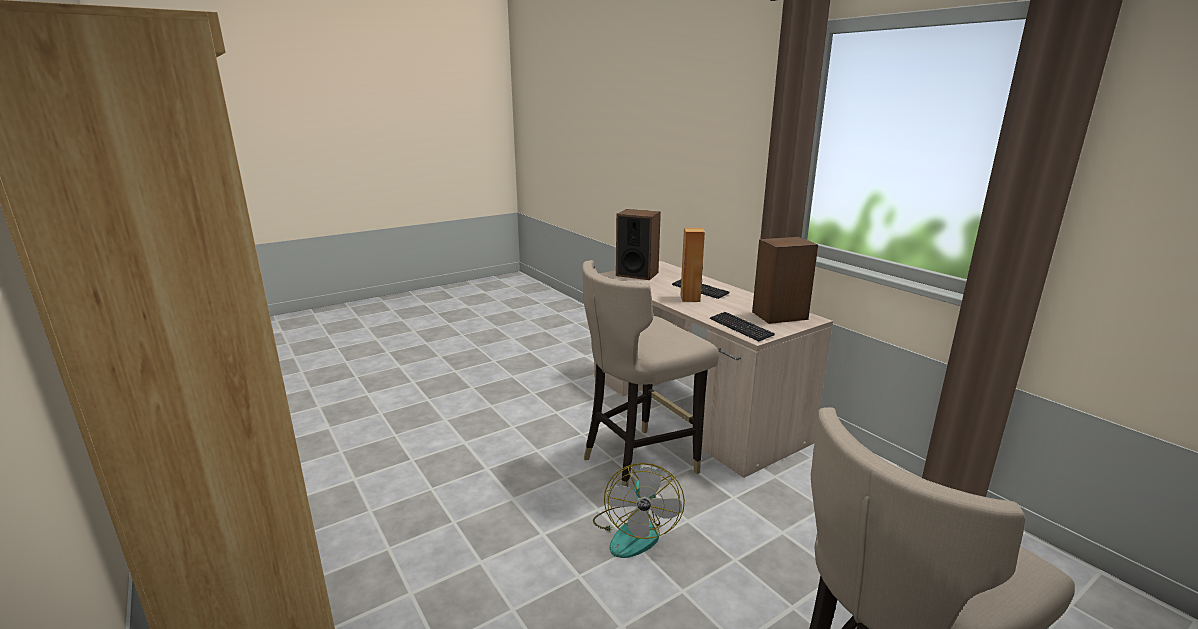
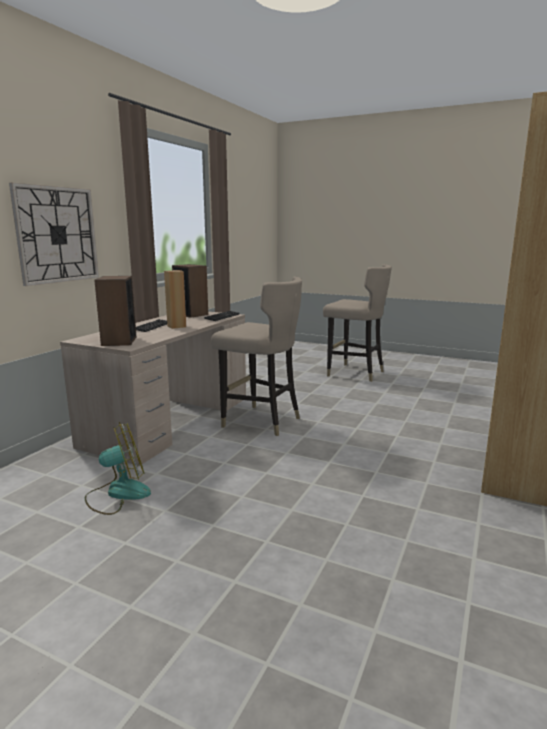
camera: 120 degrees left, 5 degrees down
(634, 531) = (322, 411): fan -> fan (118, 494)
(710, 167) = (57, 235): none -> wall clock

